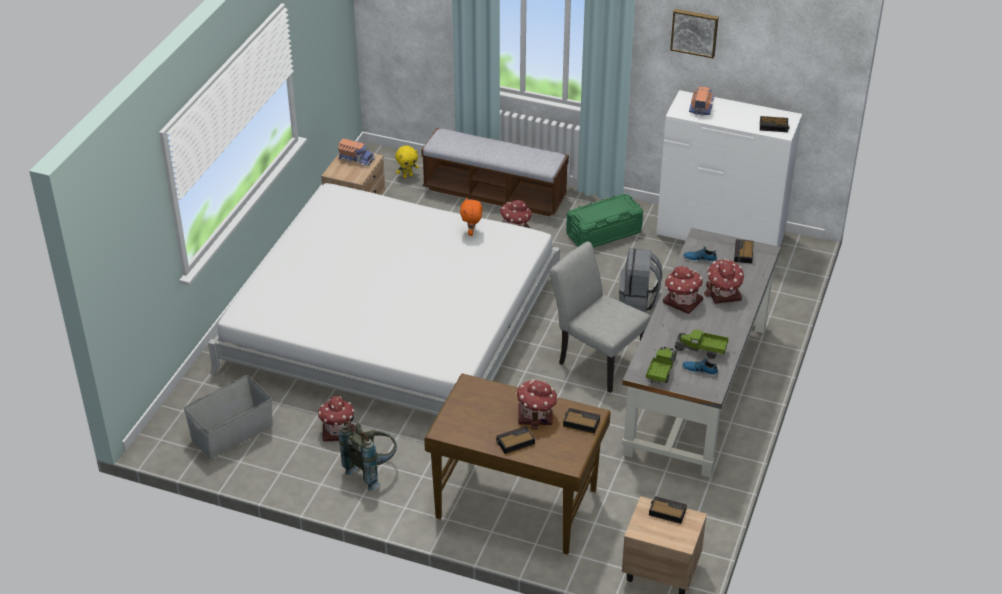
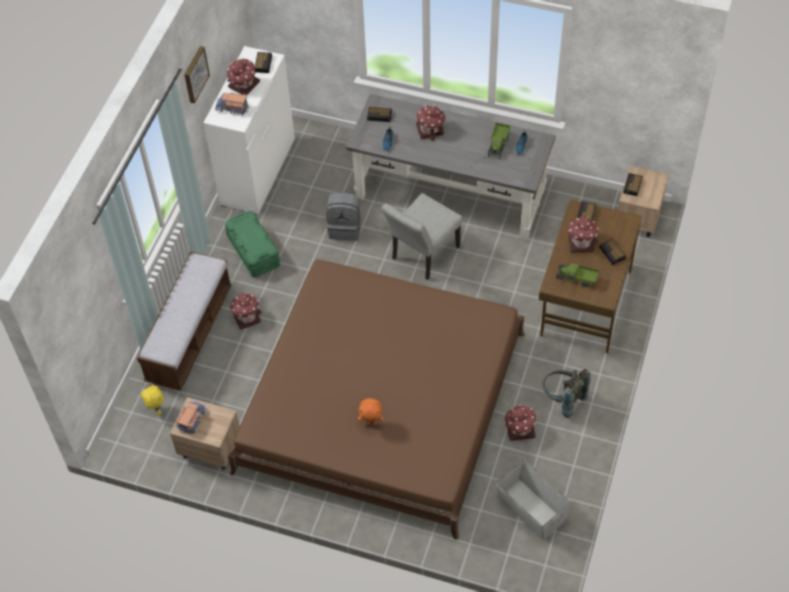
camera: 90 degrees left, 15 degrees up
(392, 324) = (382, 402): white bed -> brown bed
(472, 233) = (317, 314): orange plush toy -> orange plush toy (371, 422)
(661, 371) = (524, 168): toy truck -> toy truck (576, 279)
(682, 301) = (441, 154): toy house -> toy house (243, 85)

